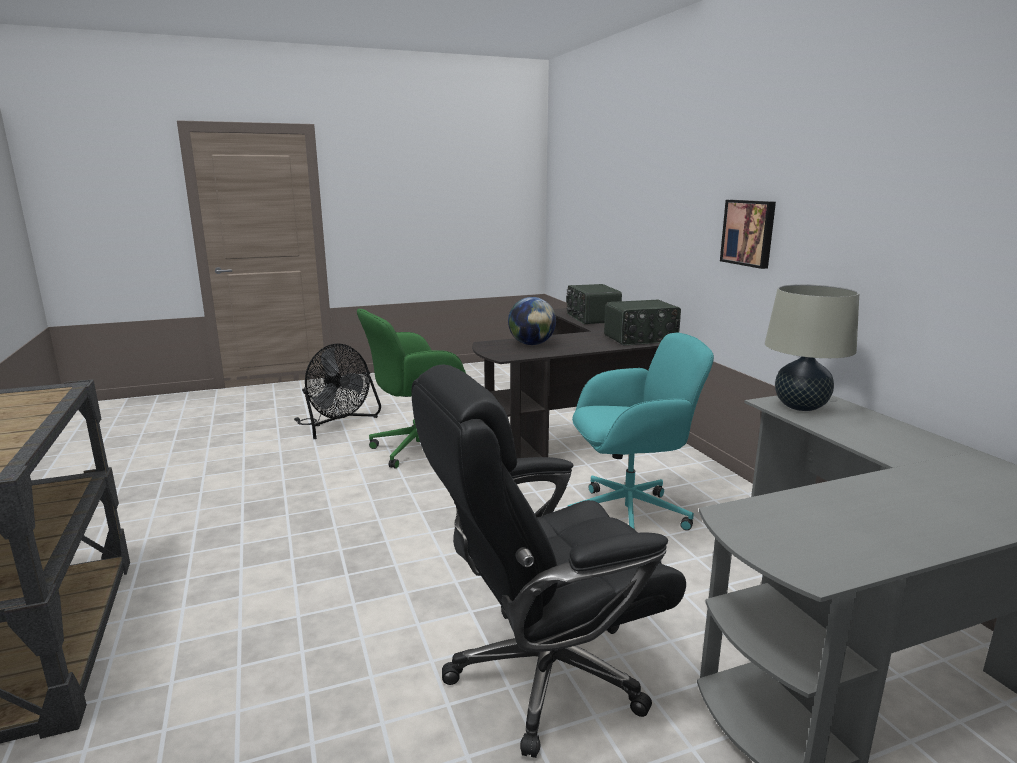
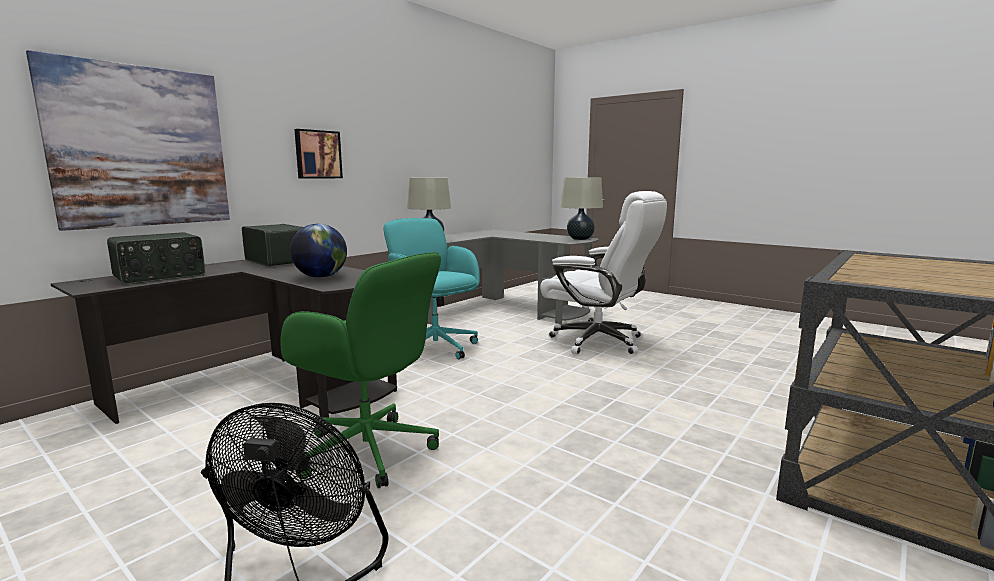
camera: 120 degrees left, 5 degrees down
(546, 673) = (597, 342): black office chair -> white office chair
(639, 219) = (141, 147): none -> picture
(800, 555) = (580, 239): none -> beige table lamp

